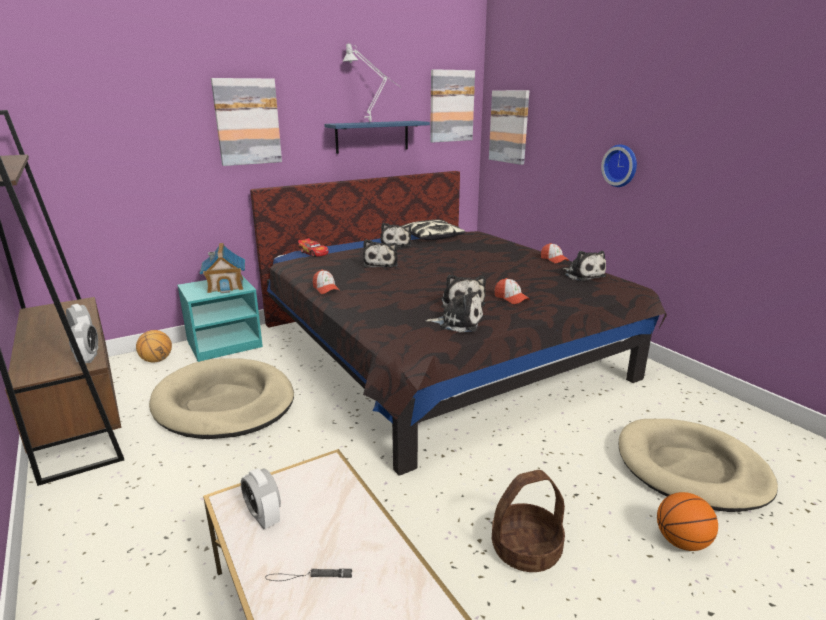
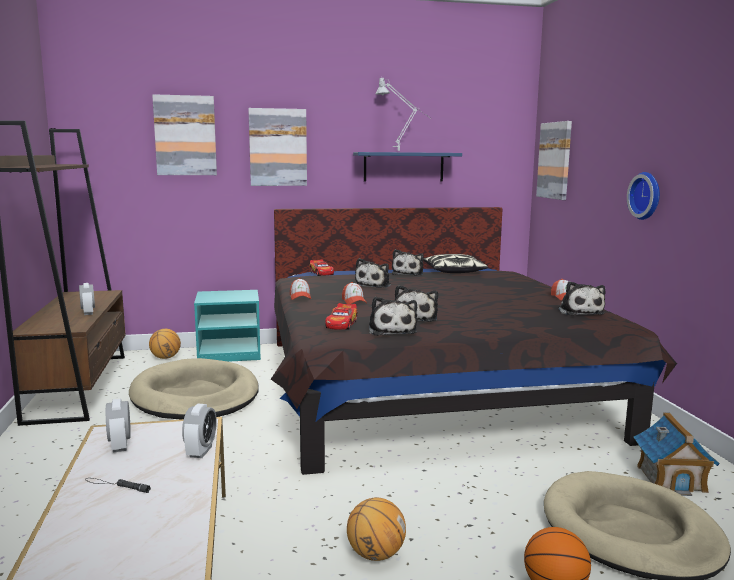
camera: 20 degrees right, 10 degrees down
(88, 358) = (78, 325): alarm clock -> alarm clock (201, 451)
(226, 285) = (236, 296): toy house -> toy house (671, 478)
(405, 322) = (342, 324): none -> toy car
(451, 106) = (496, 139): picture -> picture (185, 135)
(458, 322) = (391, 330): plush toy -> plush toy turned 45 degrees clockwise
(511, 298) = (470, 320): cap -> cap (354, 301)
(526, 549) = (375, 555): basket -> basketball

